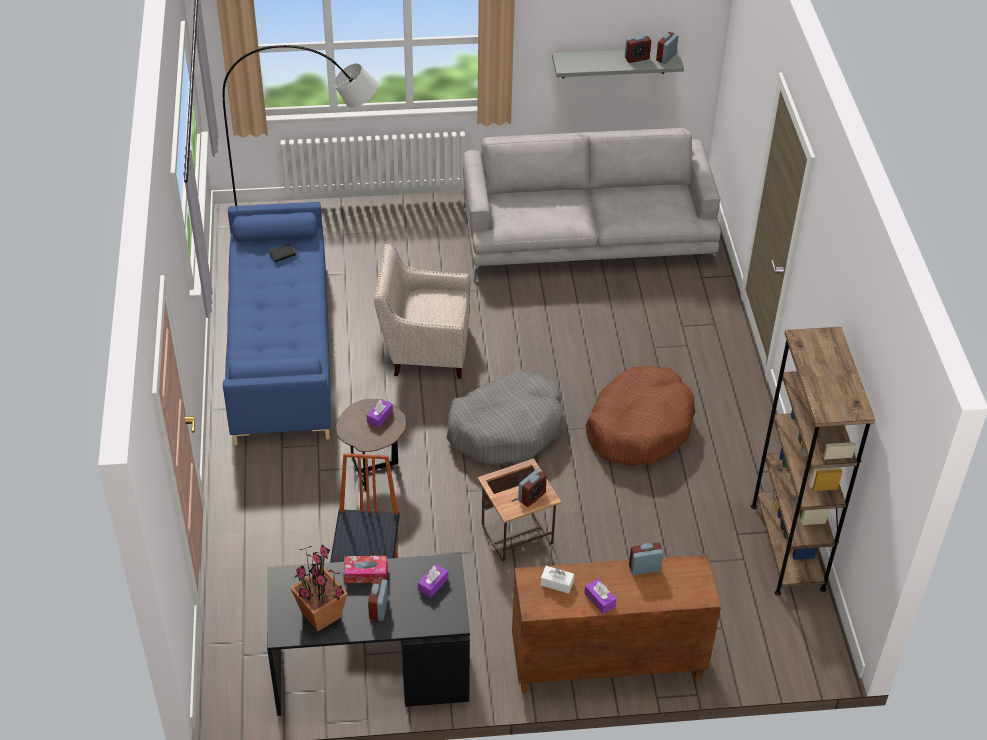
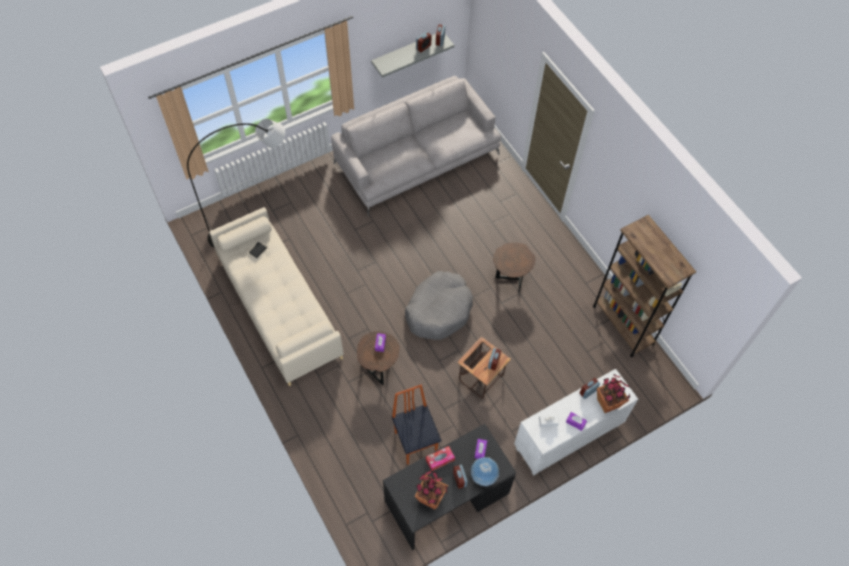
camera: 25 degrees left, 15 degrees up
(280, 347) = (279, 307): blue sofa -> beige sofa
(417, 618) = (483, 476): none -> globe
(424, 349) = (364, 274): beige armchair -> none
(606, 663) = (567, 438): brown cabinet -> white cabinet
(639, 427) = (510, 279): brown dog bed -> brown side table
(667, 595) = (608, 403): none -> potted plant

